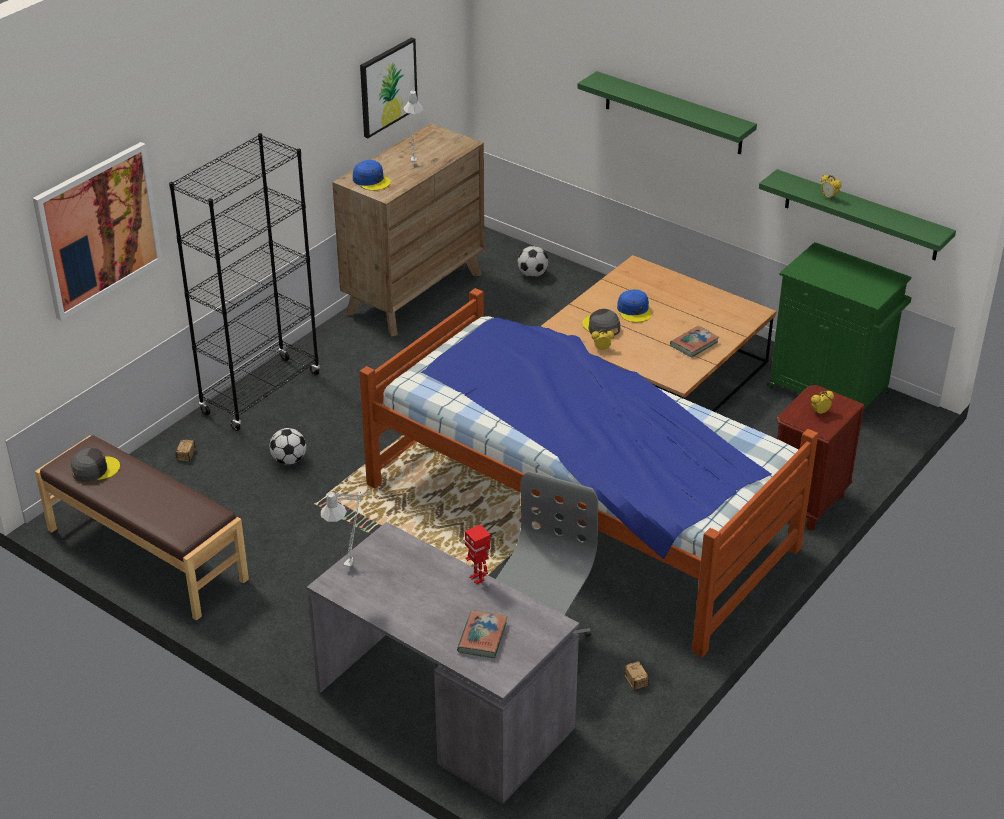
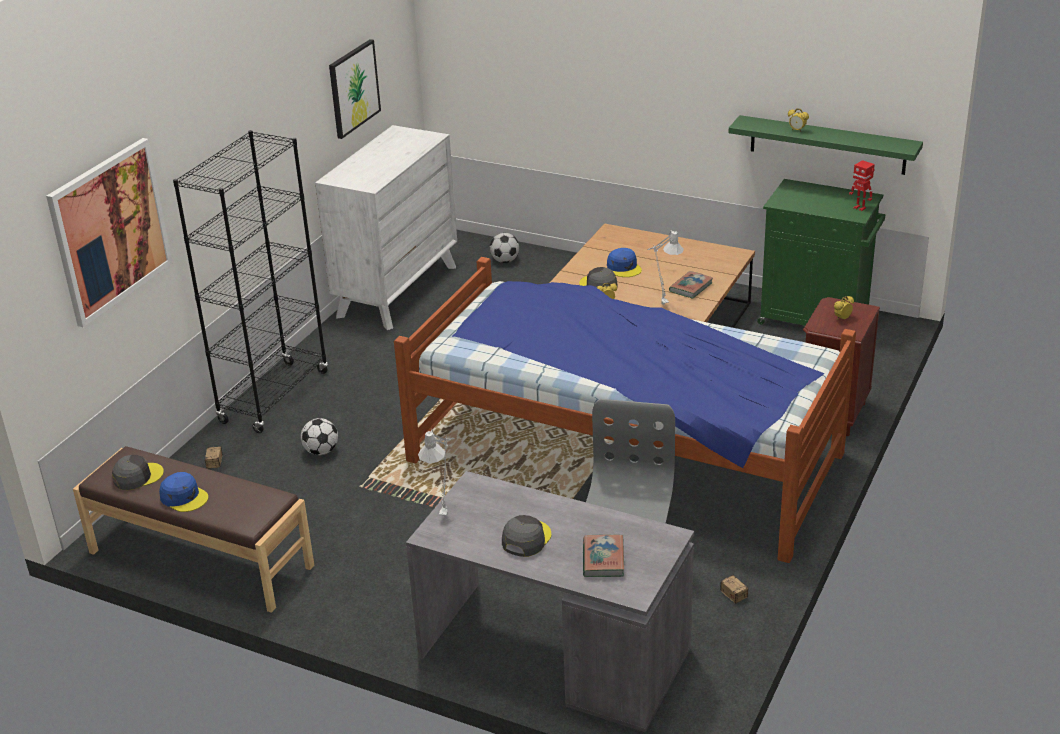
camera: 10 degrees left, 5 degrees down
(371, 180) = (353, 176): blue cap -> blue cap (184, 497)
(413, 161) = (387, 156): grey table lamp -> grey table lamp (661, 302)
(414, 293) = (397, 291): brown dresser -> white dresser
(418, 603) = (526, 539): none -> grey cap
(477, 578) = (577, 507): toy robot -> toy robot (860, 208)
(673, 113) = (631, 79): green shelf -> none

